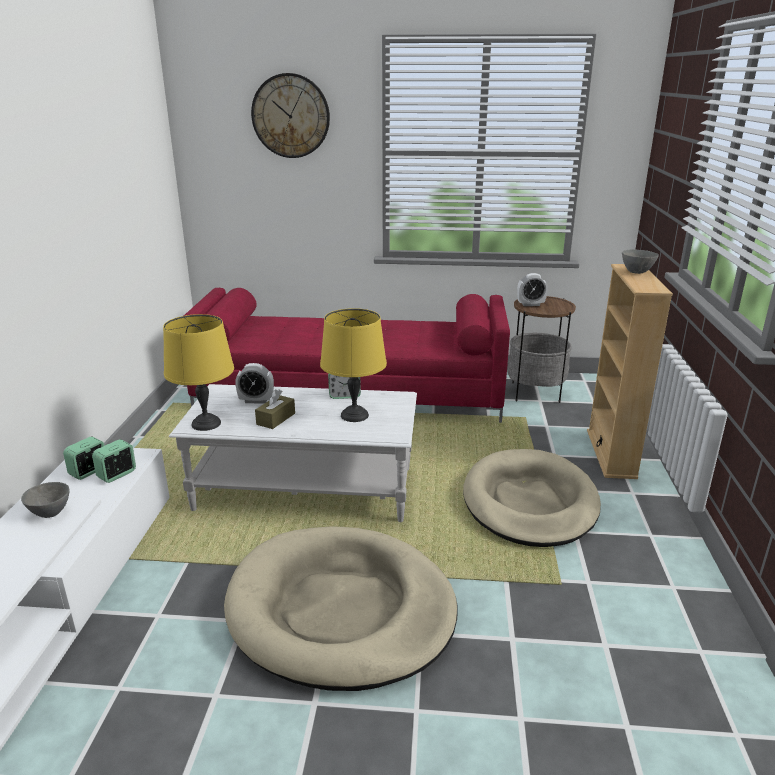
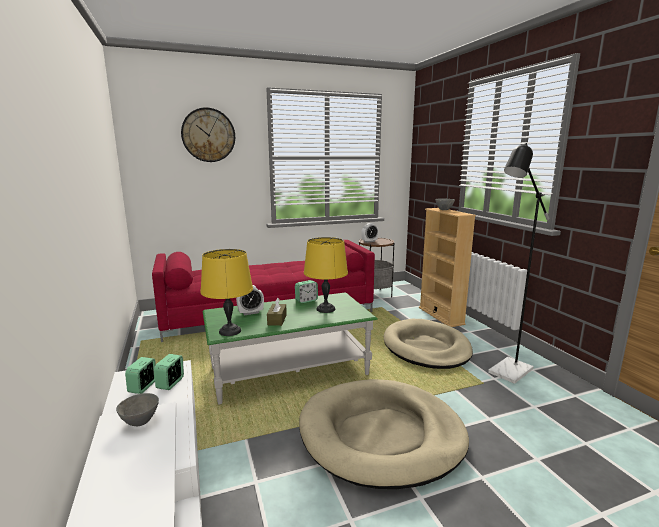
camera: 25 degrees left, 10 degrees down
(305, 489) = (289, 371): white coffee table -> green coffee table
(618, 581) = (507, 374): none -> black floor lamp

